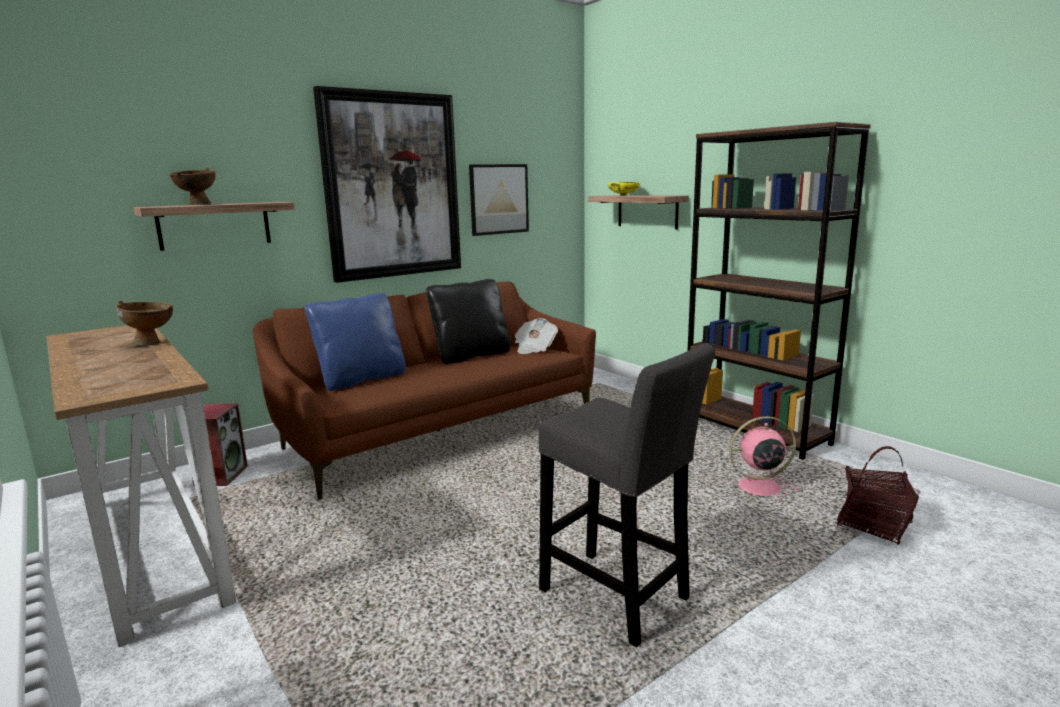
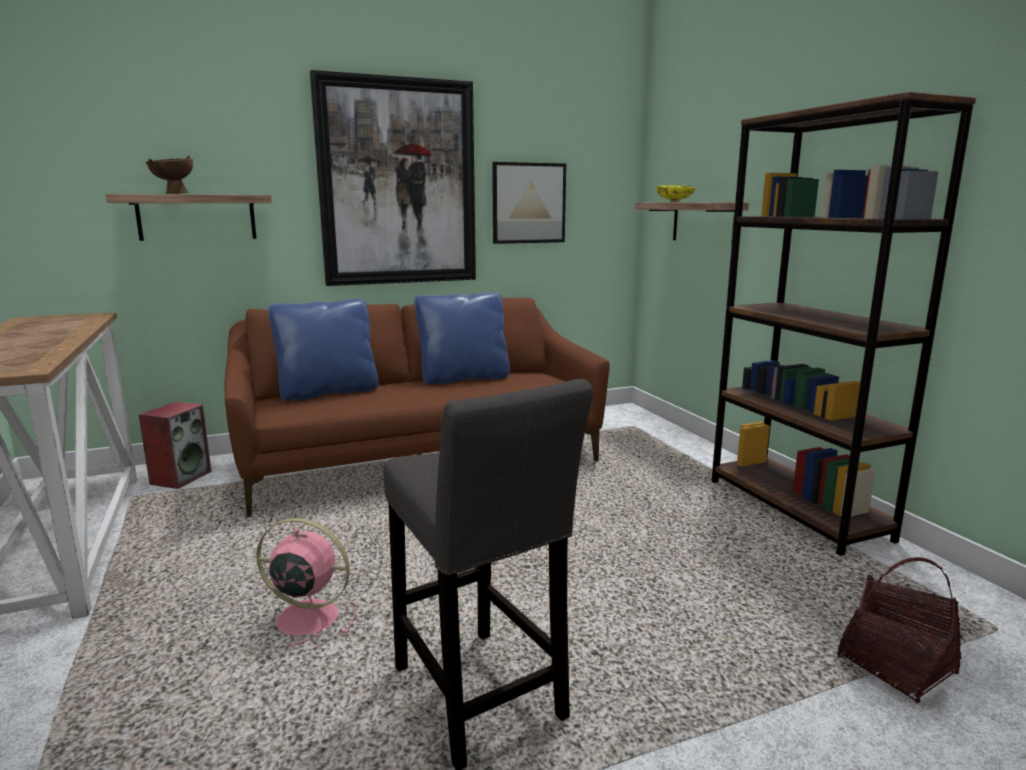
camera: 15 degrees right, 0 degrees up
(152, 343) = (77, 331): brown bowl -> none
(471, 355) = (463, 378): black pillow -> blue pillow
(534, 348) = (539, 377): newspaper -> none
(757, 487) = (754, 583): pink fan -> pink fan (304, 618)

